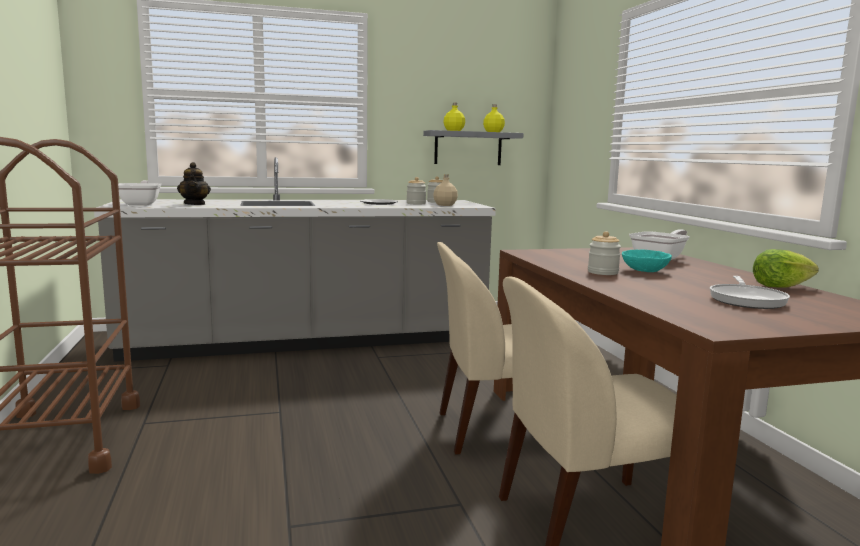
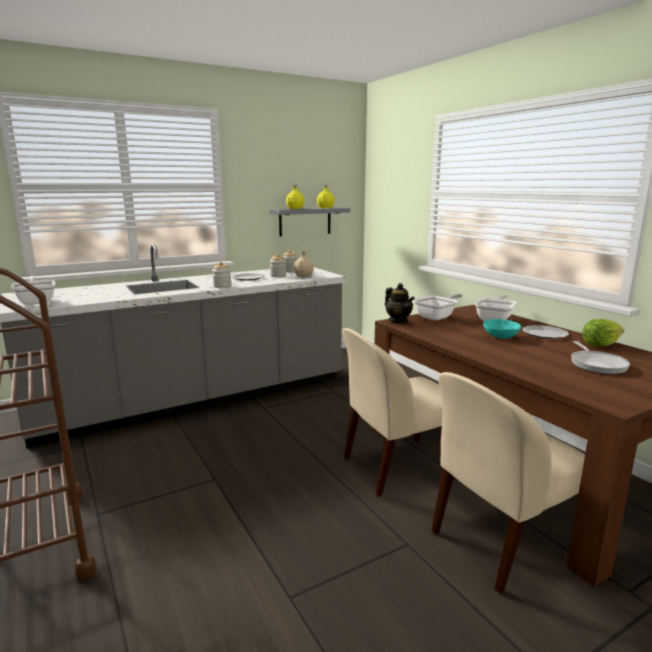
camera: 15 degrees left, 5 degrees up
(195, 204) = (89, 296): teapot -> teapot (398, 321)
(584, 252) = (437, 317): none -> frying pan
(603, 272) = (475, 342): jar -> jar (222, 286)
(712, 273) = (545, 334): none -> plate

